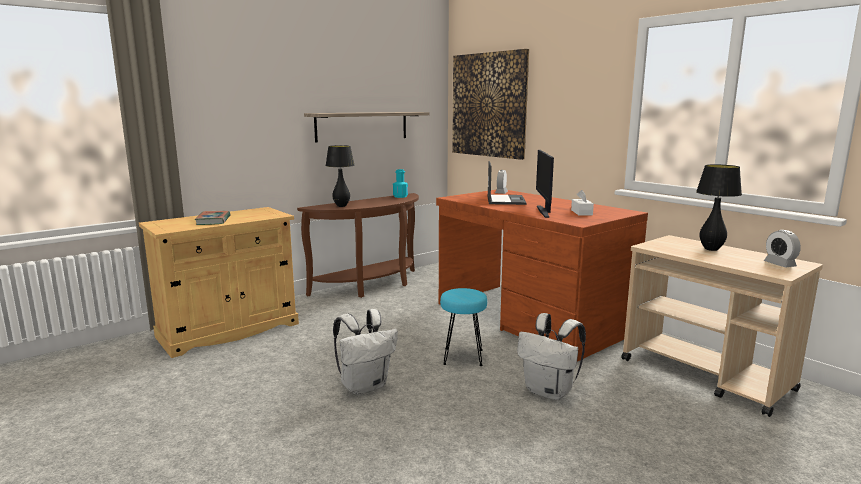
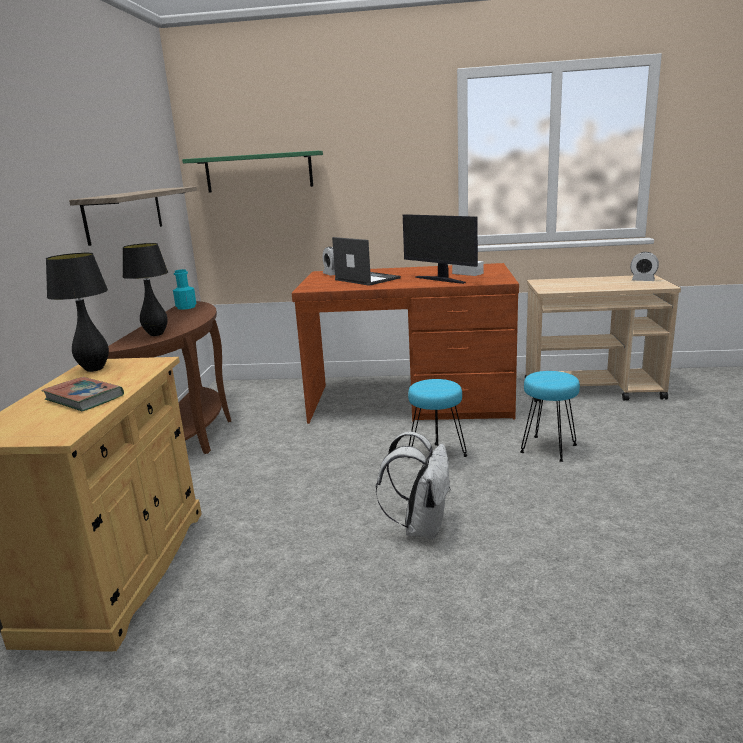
camera: 45 degrees left, 5 degrees up
(488, 105) = (258, 172): picture -> green shelf
(550, 392) = (548, 448): white backpack -> turquoise stool
(711, 249) = (583, 282): black table lamp -> black table lamp (94, 369)

